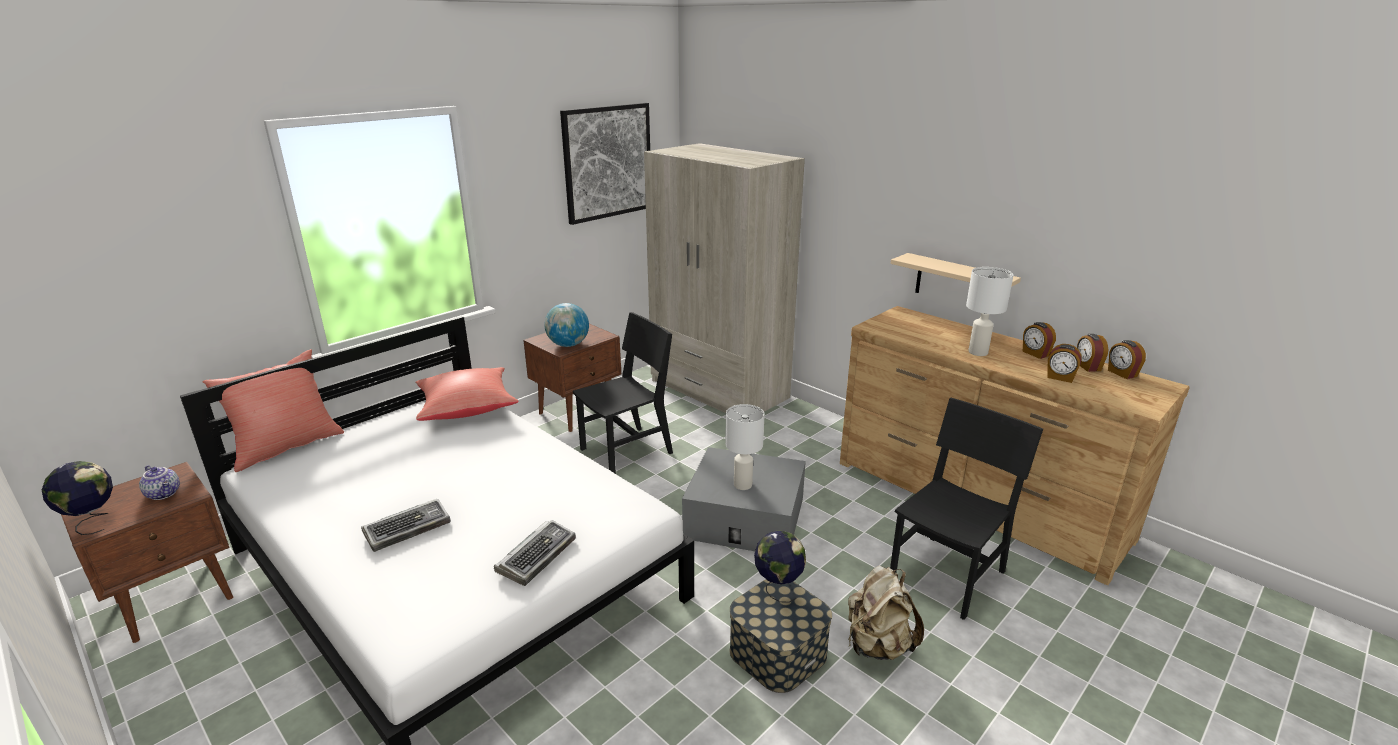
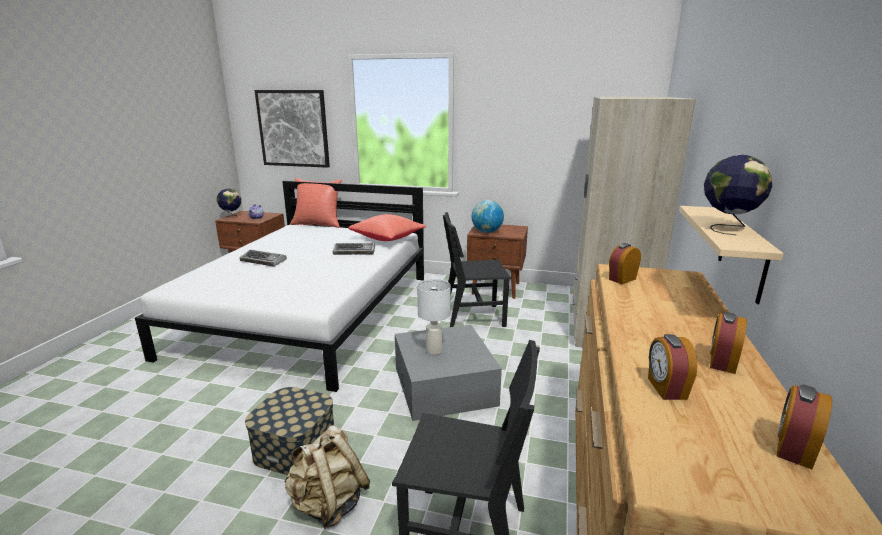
camera: 60 degrees right, 5 degrees down
(537, 556) = (253, 292): keyboard -> keyboard (355, 252)
(607, 162) = (576, 106): picture -> picture (293, 128)
(626, 451) = (473, 317): black chair -> black chair turned 150 degrees clockwise
(778, 588) = (317, 401): globe -> globe (727, 228)
(977, 352) = (648, 325): white table lamp -> none
(1087, 366) = (756, 410): alarm clock -> alarm clock (621, 279)

